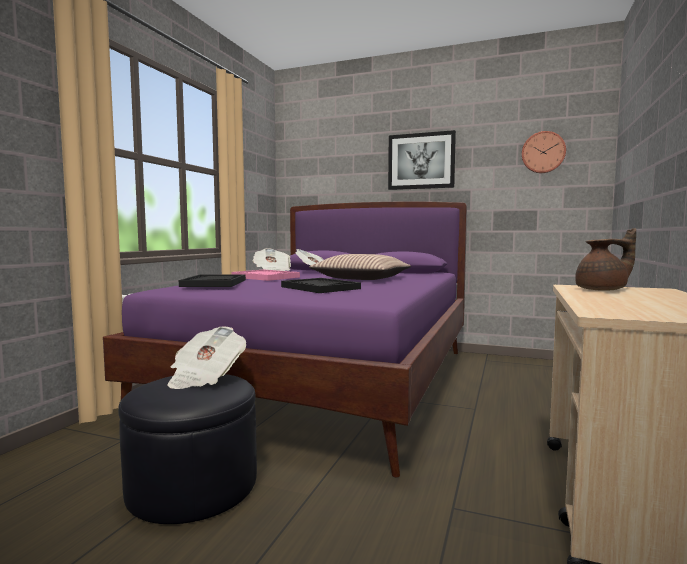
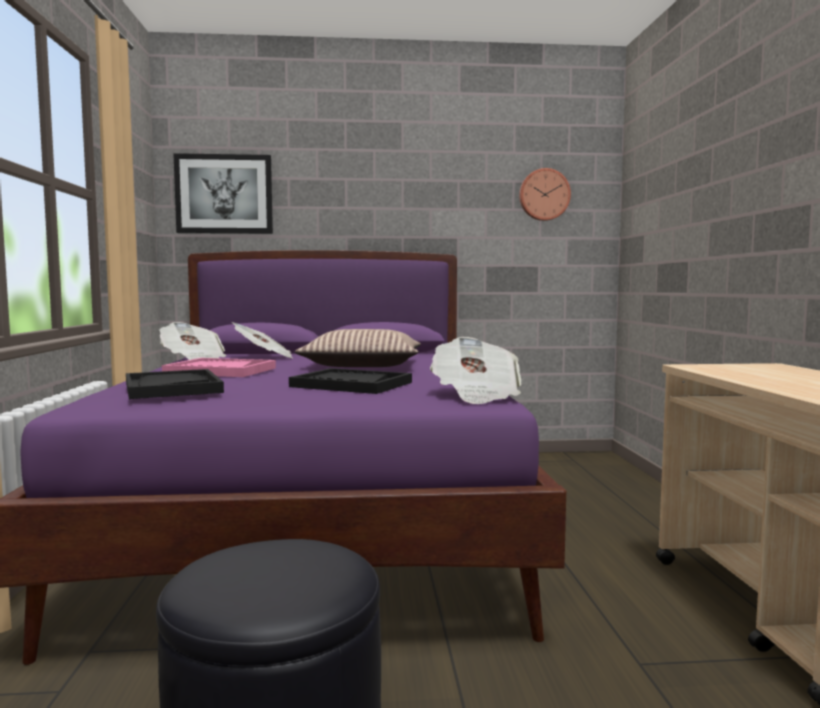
camera: 25 degrees left, 0 degrees up
(205, 377) = (275, 550): newspaper -> newspaper (476, 395)
(421, 161) = (391, 195): picture -> picture (224, 194)
(603, 290) = (734, 369): brown teapot -> none

